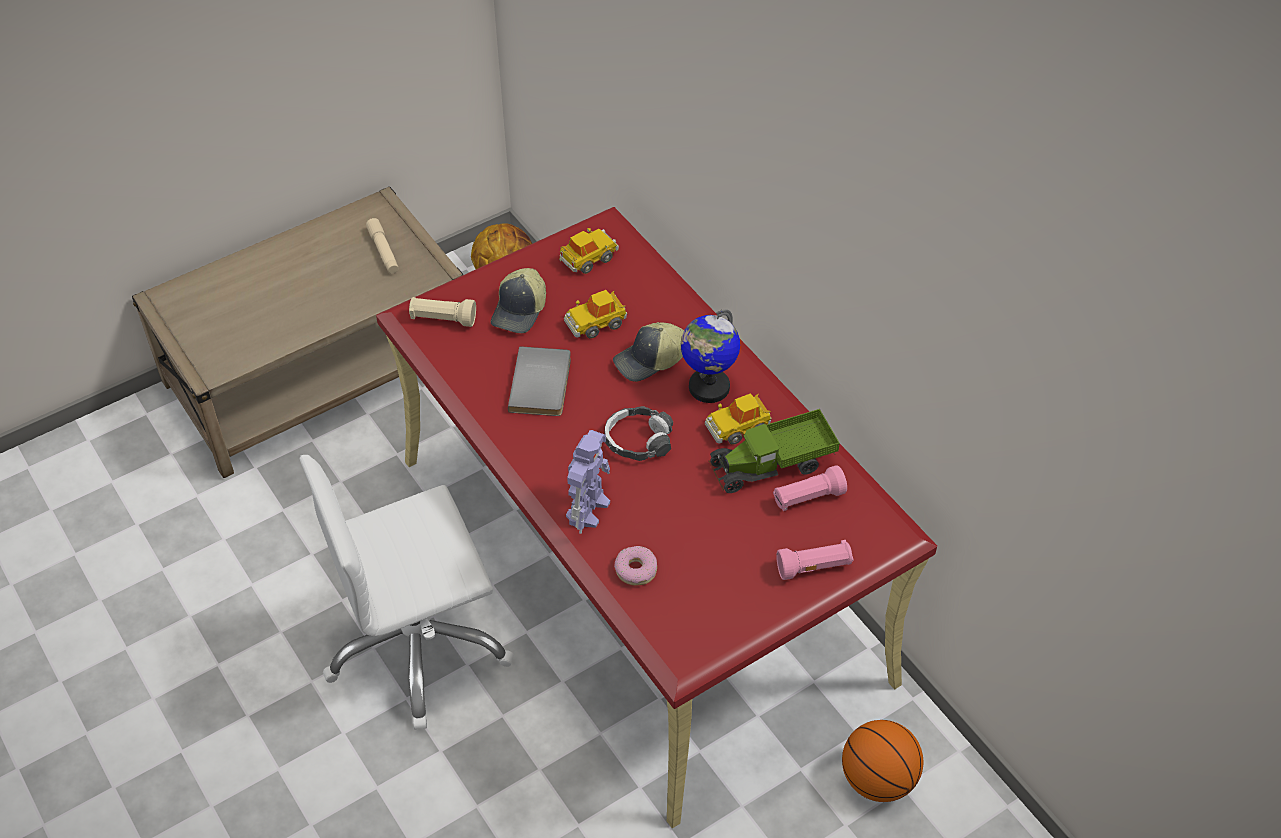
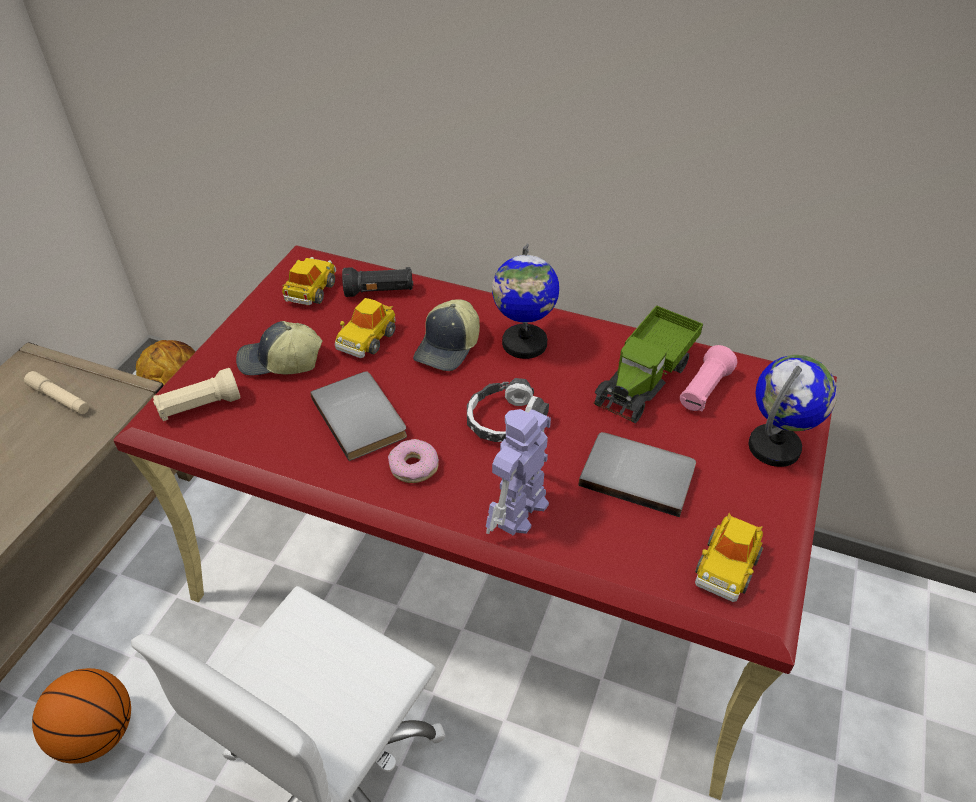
camera: 35 degrees left, 5 degrees down
(520, 310) = (280, 362): cap -> cap turned 105 degrees clockwise
(588, 508) = (519, 511): toy robot -> toy robot turned 135 degrees counterclockwise
(636, 570) = (625, 546): donut -> donut (414, 466)
(638, 285) = (379, 292): none -> black flashlight
(693, 529) = (638, 474): none -> grey book
(738, 427) = (583, 363): toy car -> toy car (726, 566)
(814, 567) = (775, 447): pink flashlight -> globe
(878, 779) = (827, 632): basketball -> basketball (97, 733)

